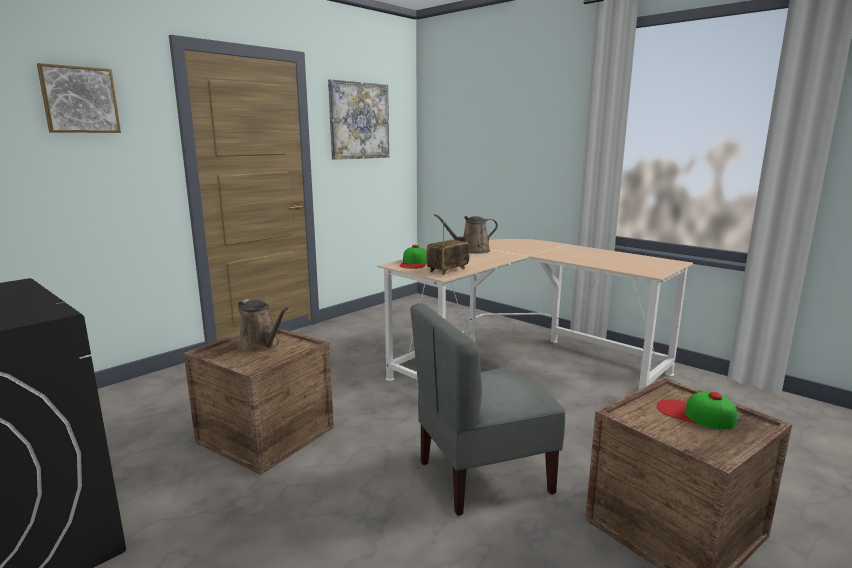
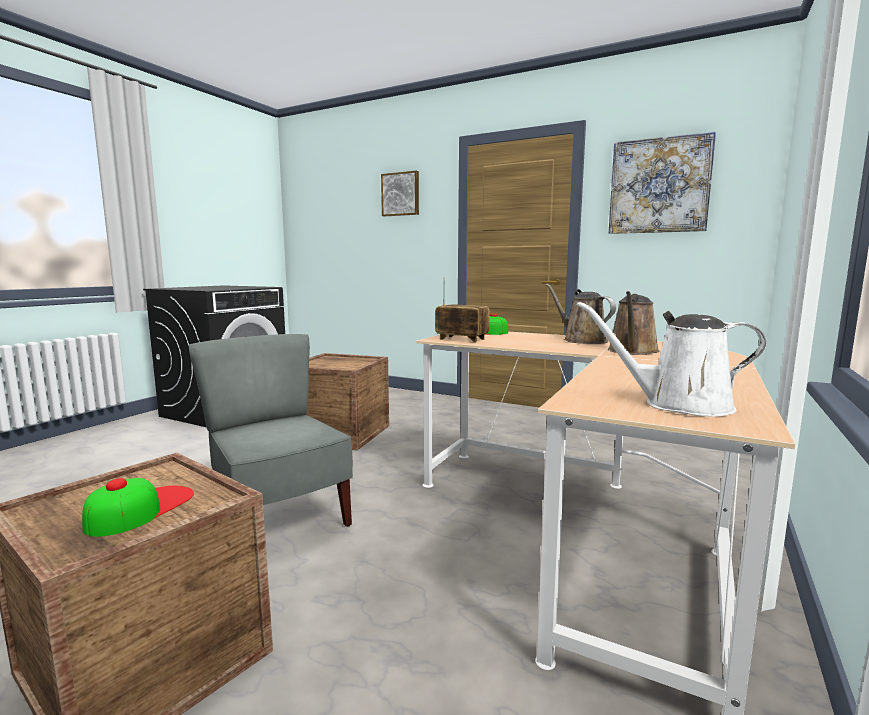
camera: 75 degrees right, 5 degrees down
(261, 345) = (346, 362): brown watering can -> brown watering can (632, 351)
(648, 263) = (678, 405): none -> white watering can

